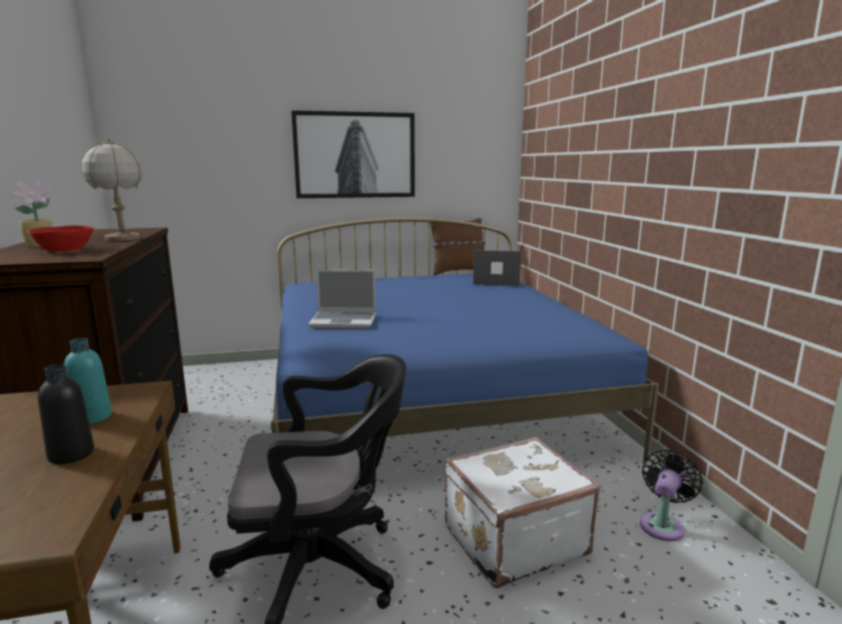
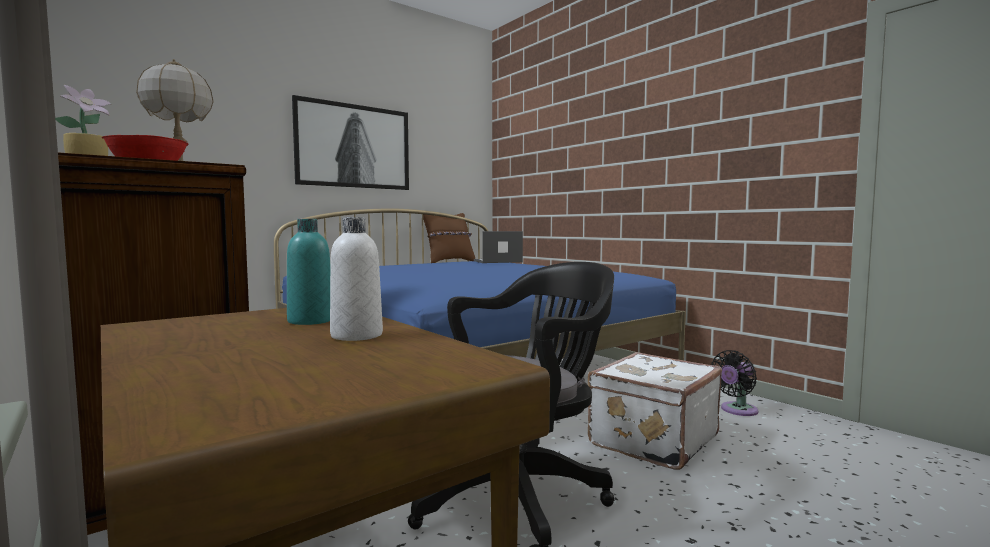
camera: 25 degrees left, 10 degrees down
(71, 454) = (356, 335): black bottle -> white bottle
(344, 321) = (418, 279): laptop -> none
(663, 524) = (737, 410): black fan -> black fan turned 135 degrees counterclockwise

